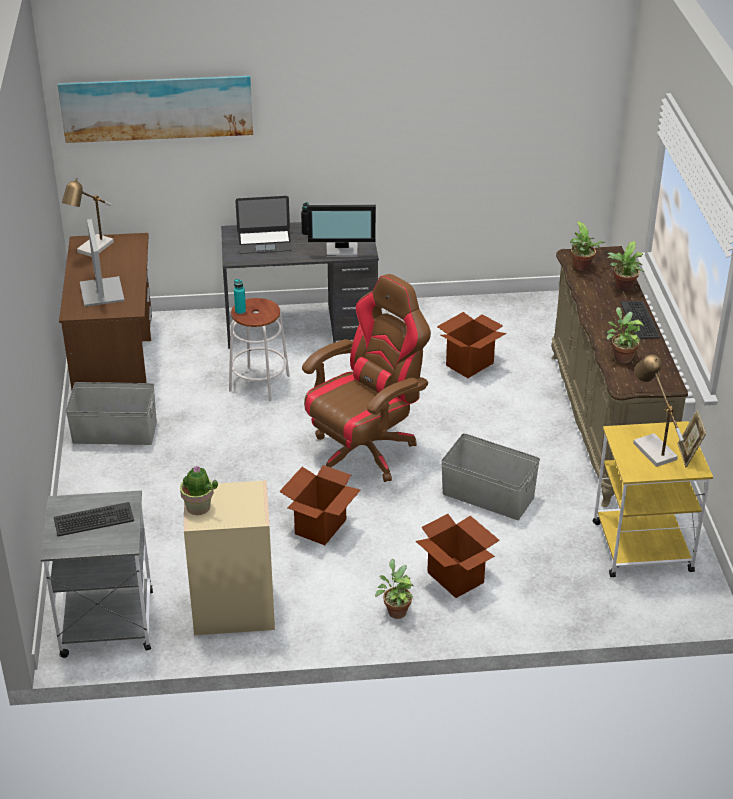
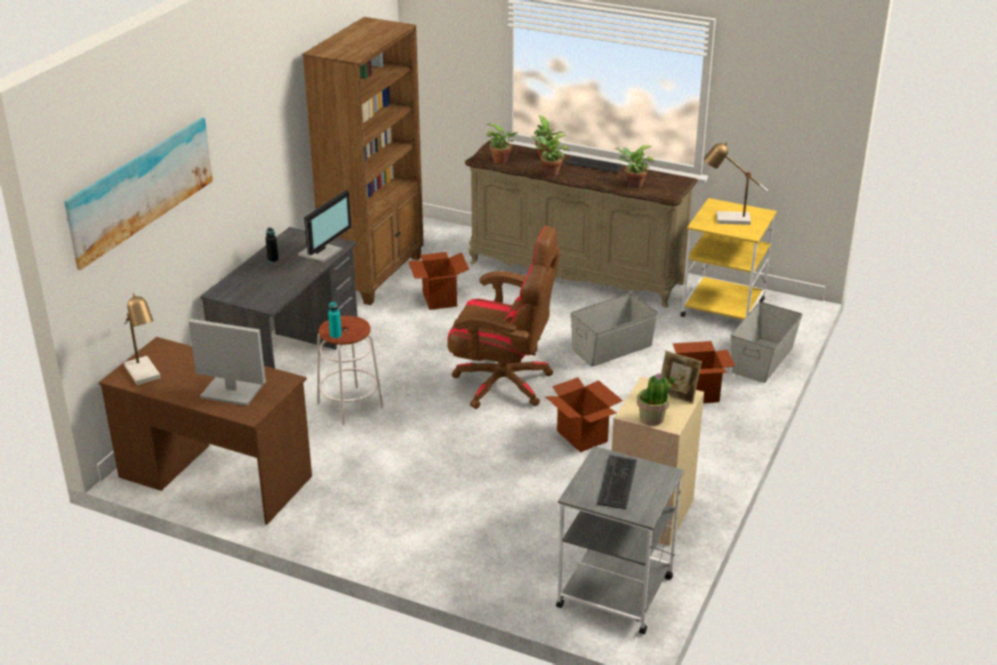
camera: 60 degrees left, 5 degrees down
(114, 432) = (334, 510): grey storage box -> grey storage box (761, 360)
(264, 242) = (259, 283): laptop -> none
(364, 451) = (502, 383): brown office chair -> brown office chair turned 120 degrees clockwise
(395, 610) = (713, 433): potted plant -> potted plant (549, 173)
(473, 314) = (375, 275): none -> brown bookcase
(688, 455) = (747, 210): picture frame -> picture frame (677, 395)

